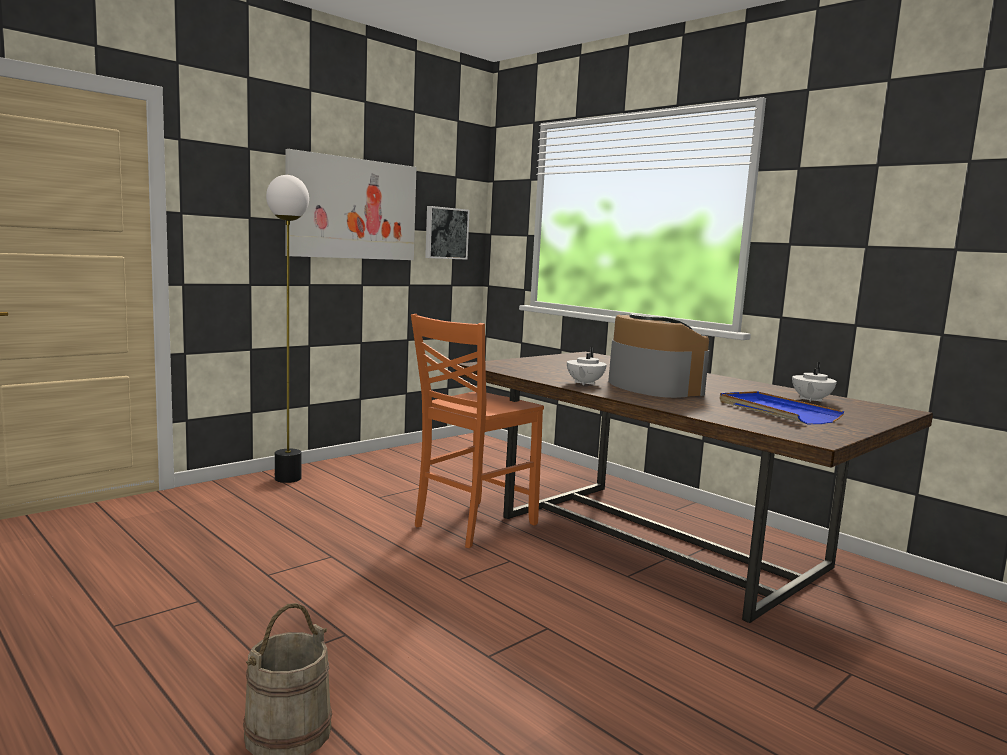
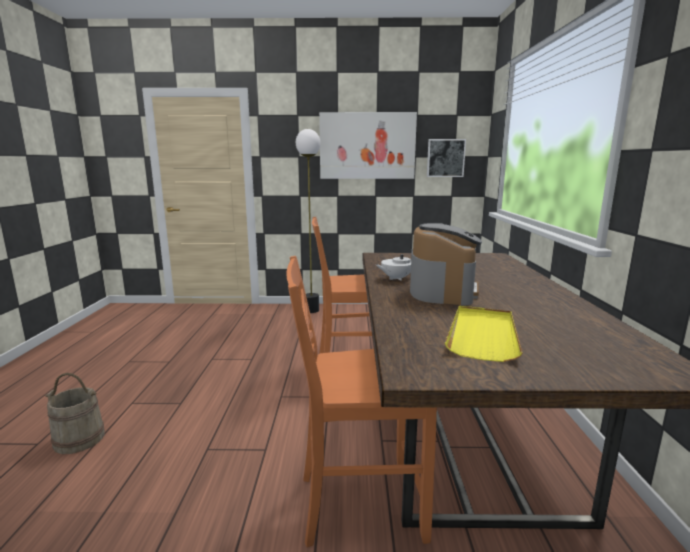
camera: 45 degrees right, 5 degrees up
(698, 626) = (357, 504): none -> orange chair
(776, 411) = (482, 335): blue tray -> yellow tray
(810, 400) = (581, 333): white teapot -> none

